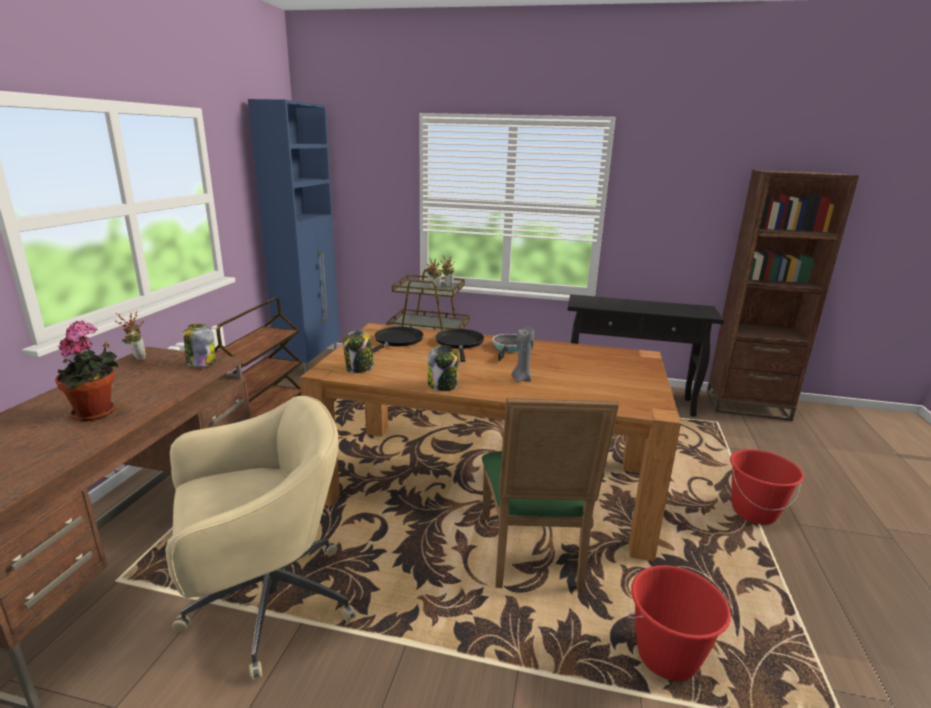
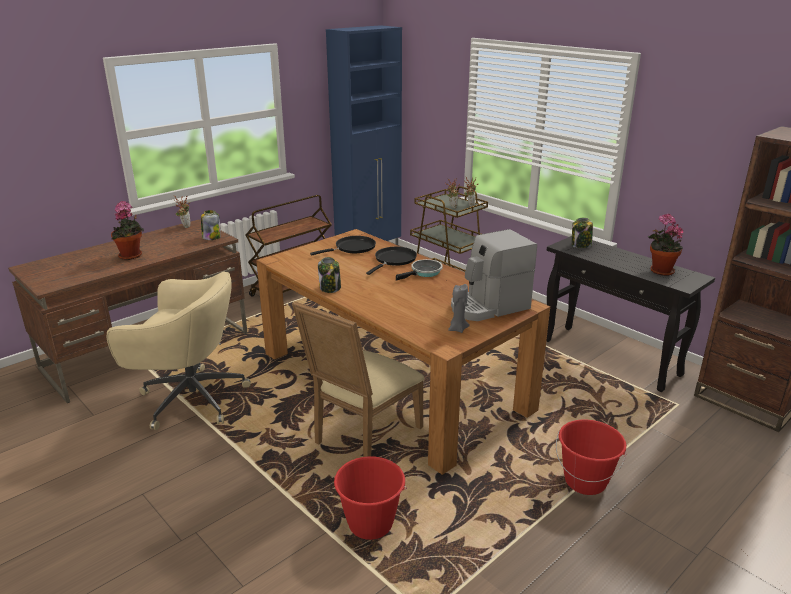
camera: 35 degrees right, 5 degrees up
(359, 368) = (297, 263): jar -> jar (581, 245)
(521, 379) = (391, 298): grey candle -> grey candle (458, 329)
(534, 557) = (362, 437): green chair -> beige chair
(618, 364) = (488, 307): none -> coffee machine
(675, 309) = (659, 271): none -> potted plant

